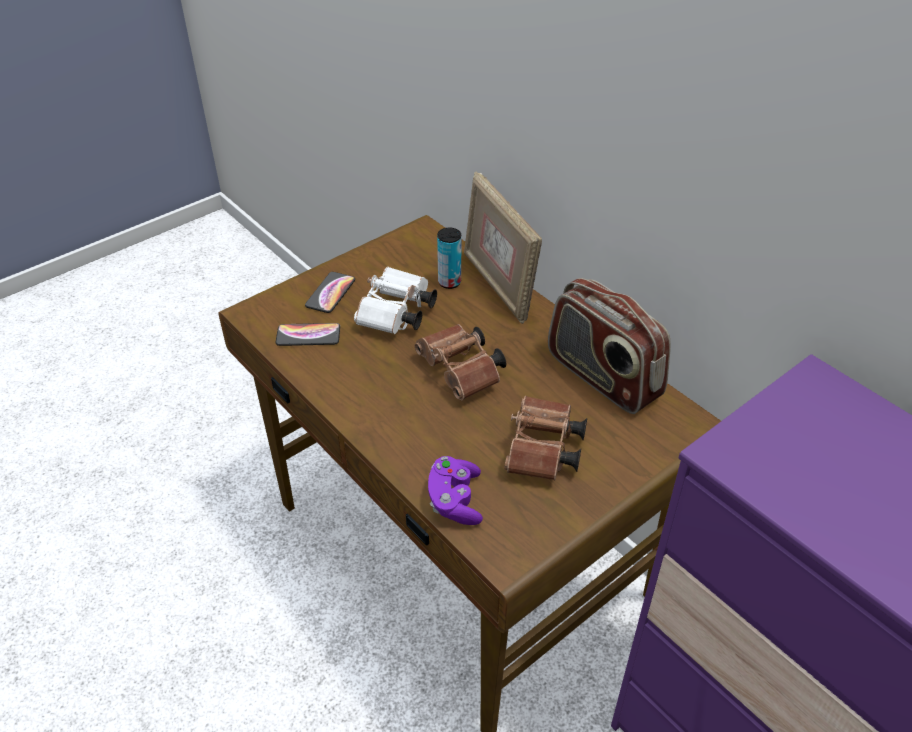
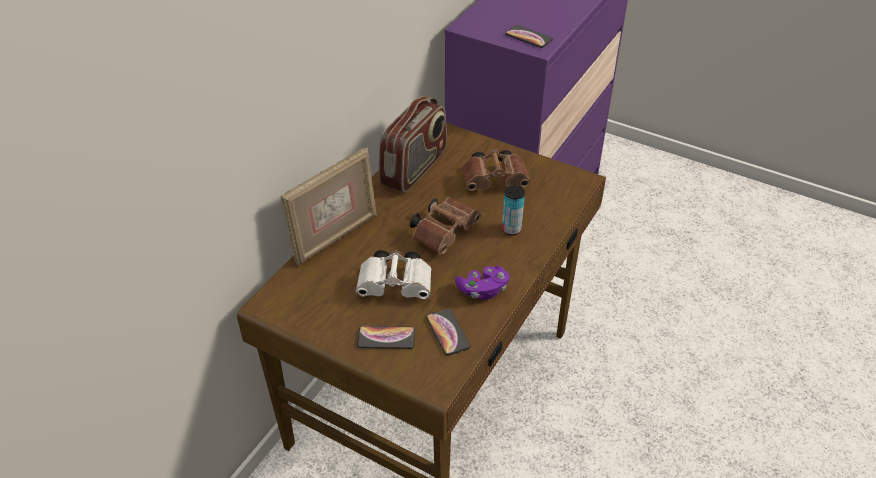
camera: 110 degrees left, 0 degrees up
(449, 282) = (340, 266): can -> can (511, 229)
(455, 500) = (557, 208): purple game controller -> purple game controller (483, 290)
(766, 451) = (528, 37): none -> phone

